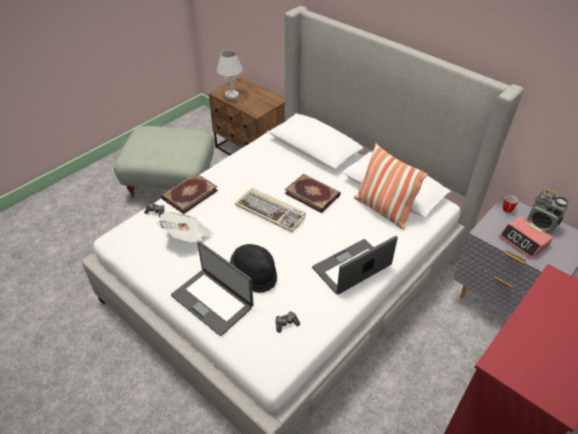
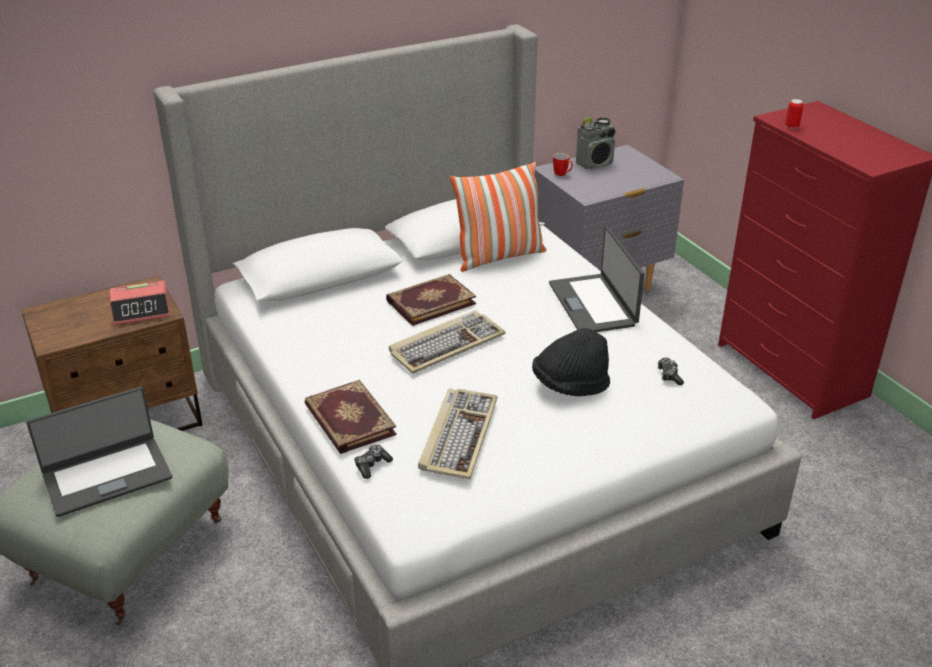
camera: 70 degrees left, 10 degrees down
(187, 236) = (458, 435): newspaper -> keyboard
(213, 301) = (607, 431): laptop -> laptop (107, 475)
(231, 95) = (77, 330): white table lamp -> none
(524, 241) = (615, 180): alarm clock -> alarm clock (141, 310)
(545, 293) = (792, 127): none -> can

